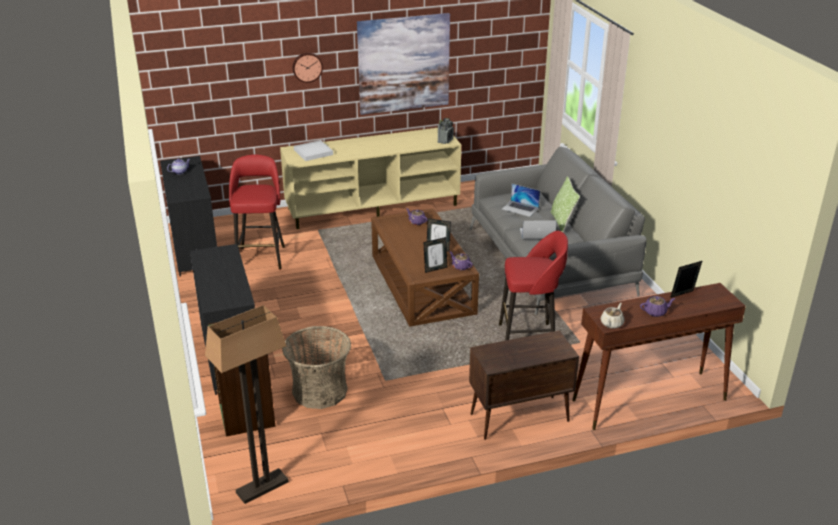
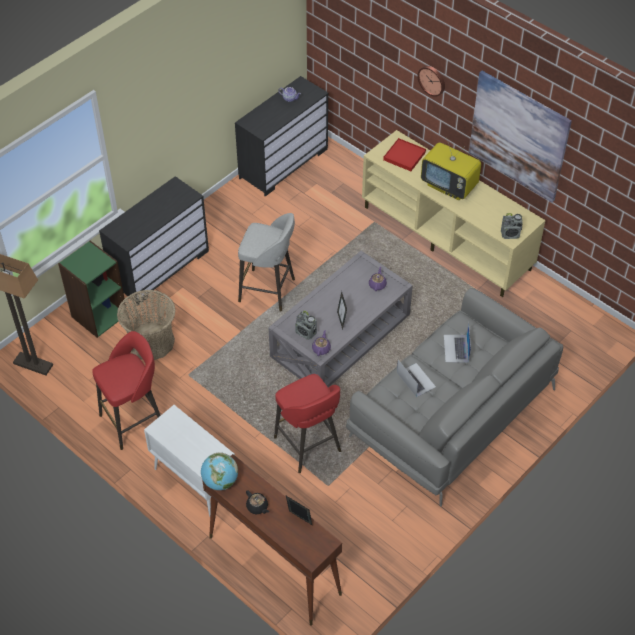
camera: 60 degrees right, 20 degrees up
(261, 257) = (302, 210): red stool -> red stool (134, 420)
(313, 152) = (404, 156): white tray -> red tray
(332, 303) = (268, 291): none -> grey stool
(369, 146) = (449, 186): none -> television
(423, 284) = (341, 336): brown coffee table -> grey coffee table
(435, 269) = (306, 333): picture frame -> radio
(518, 418) = (194, 481): brown cabinet -> white cabinet
(562, 222) = (455, 391): pillow -> none
(612, 323) = (220, 481): beige teapot -> globe
(655, 312) = (257, 507): purple teapot -> black teapot

